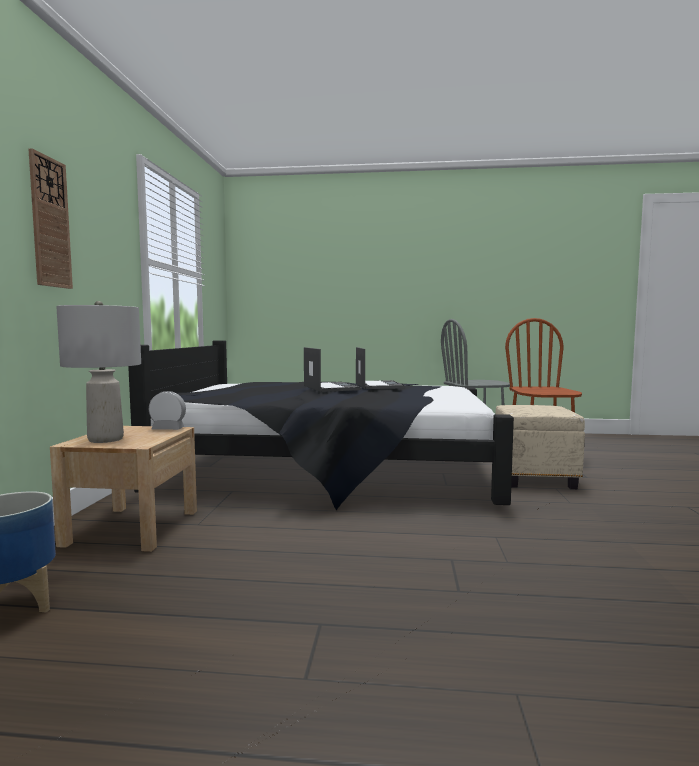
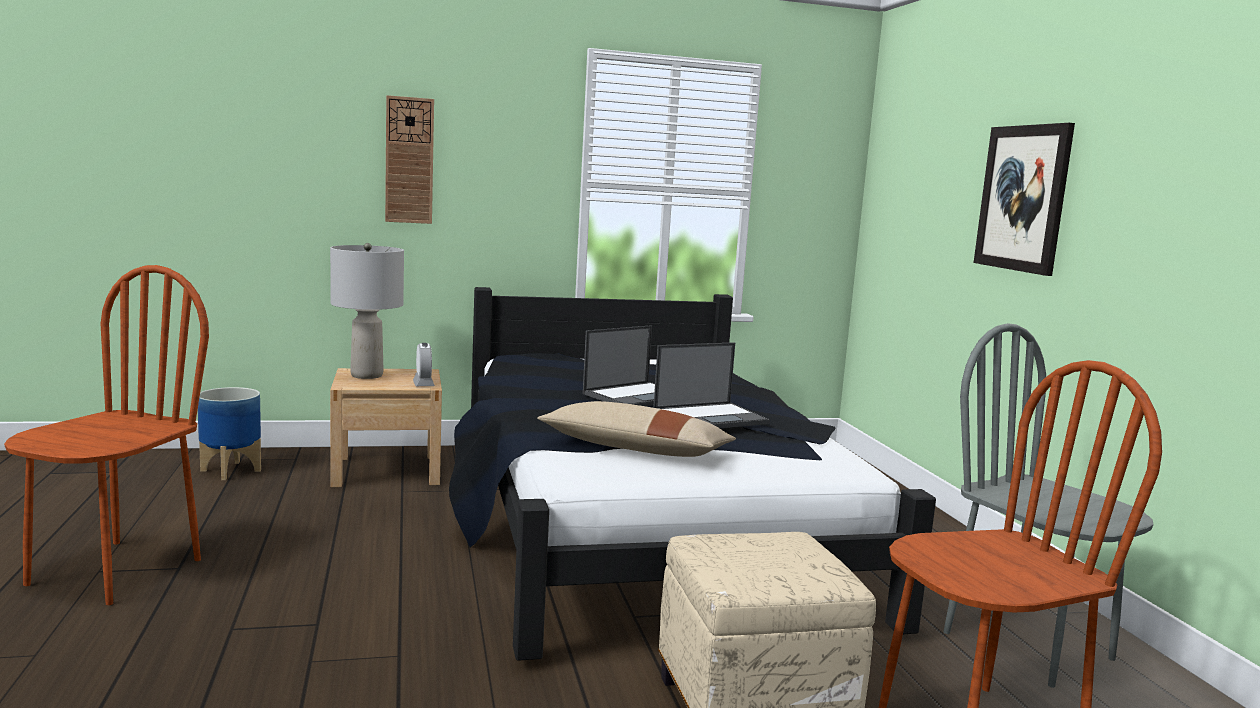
camera: 70 degrees right, 5 degrees up
(312, 665) = (114, 571): none -> brown chair
(370, 275) = (1023, 198): none -> picture
(428, 396) = (635, 449): none -> beige pillow

